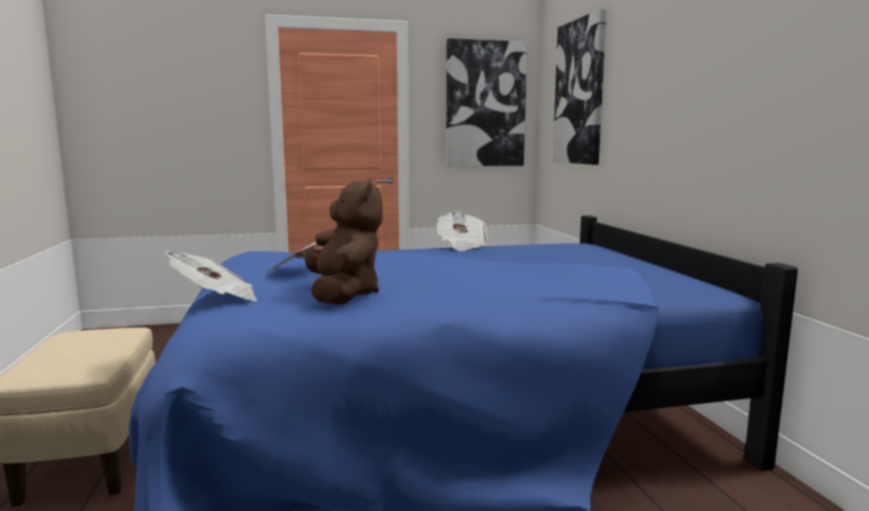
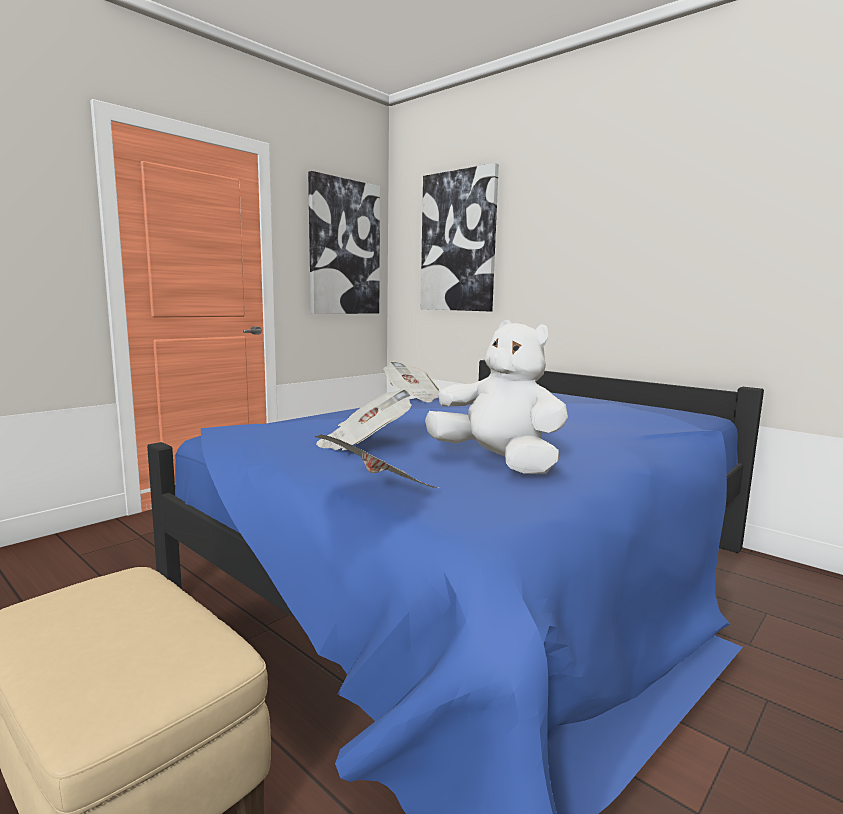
camera: 35 degrees left, 0 degrees up
(343, 295) = (498, 462): brown plush toy -> white plush toy

